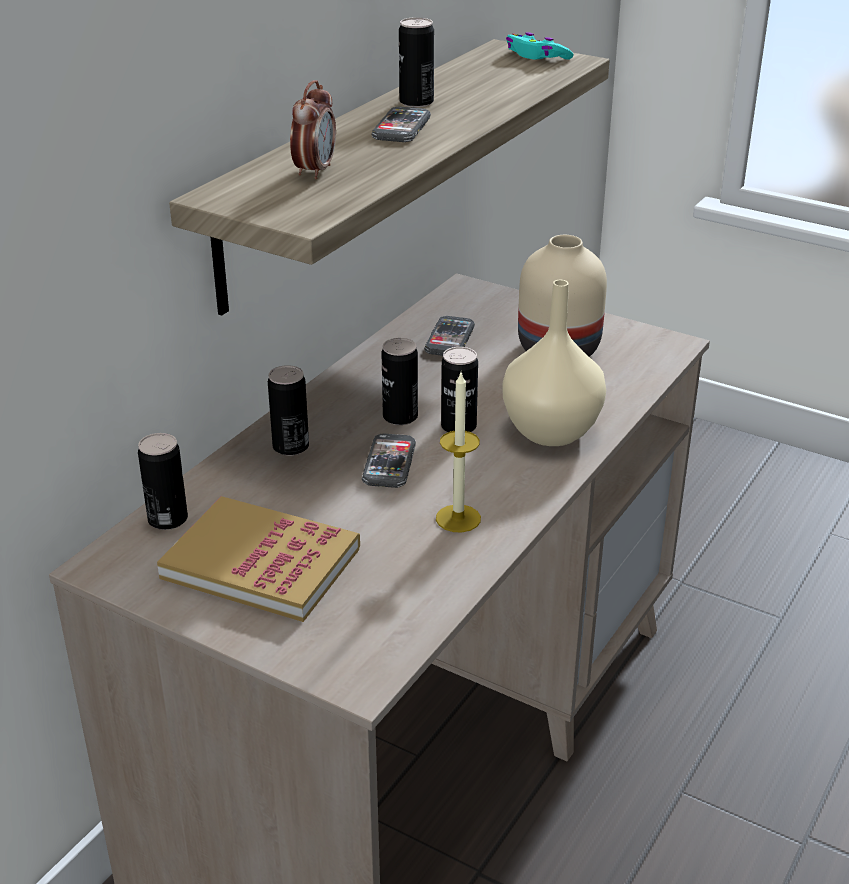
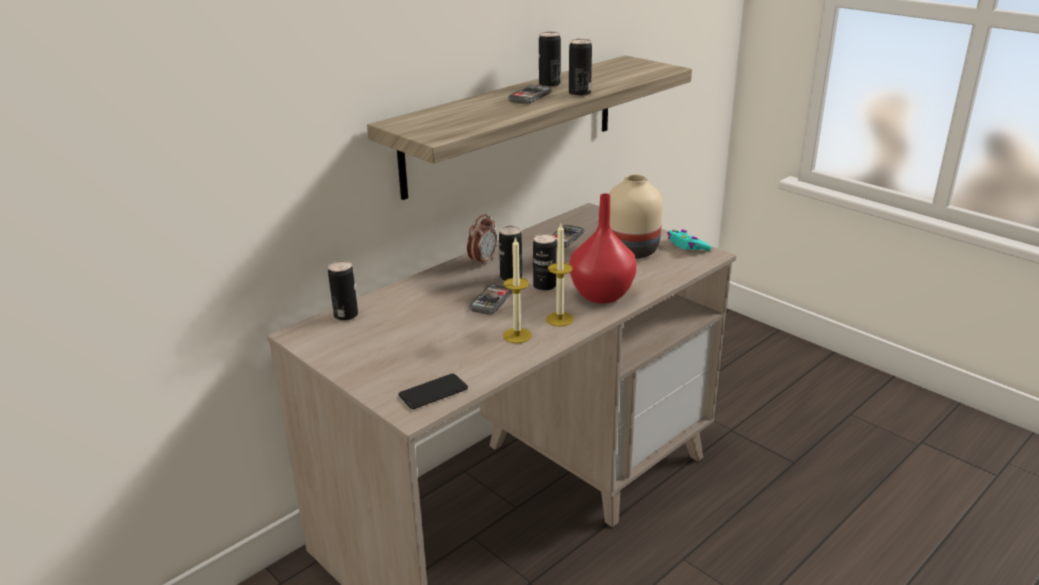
camera: 15 degrees right, 5 degrees down
(261, 563) = (387, 344): book -> none
(291, 447) = (436, 286): can -> can (579, 93)
(314, 171) = (460, 114): alarm clock -> alarm clock (482, 261)
(376, 638) = (433, 392): none -> phone
(508, 481) = (559, 319): none -> candle
(536, 56) = (644, 65): turquoise game controller -> turquoise game controller (687, 246)
(550, 430) = (602, 294): beige vase -> red vase

